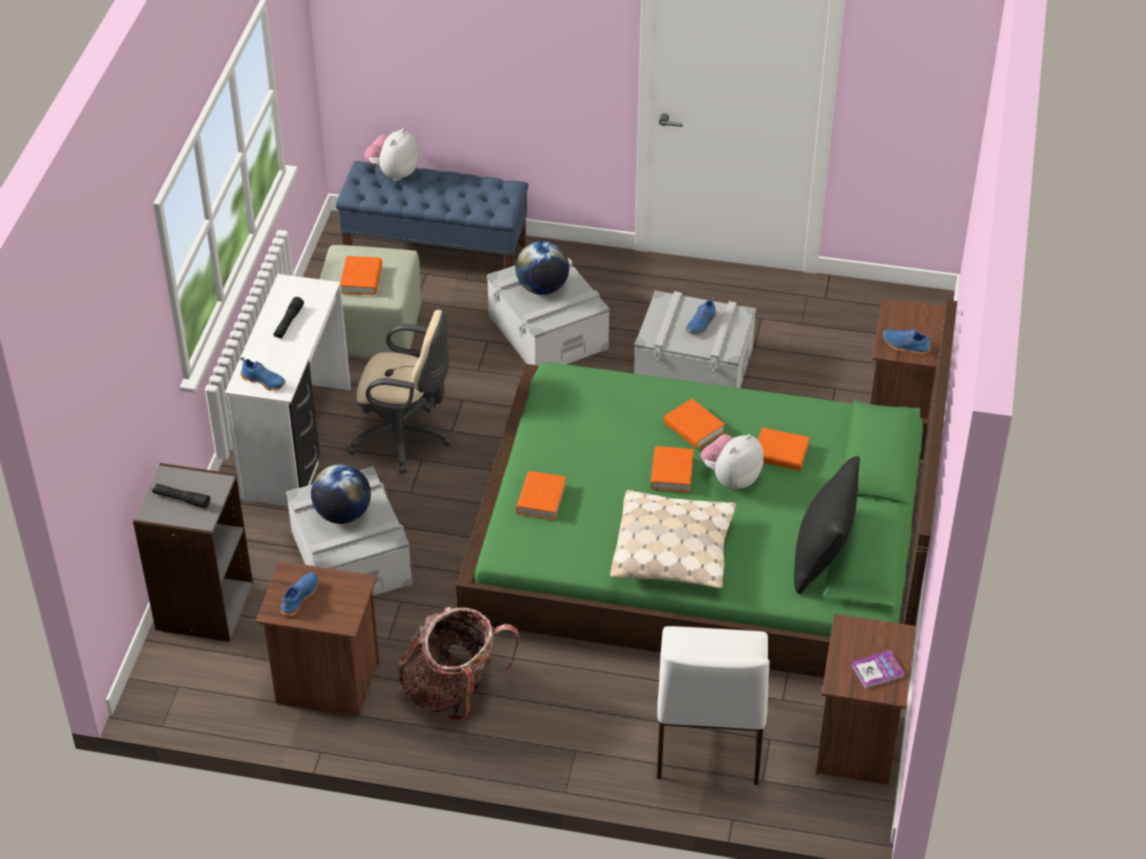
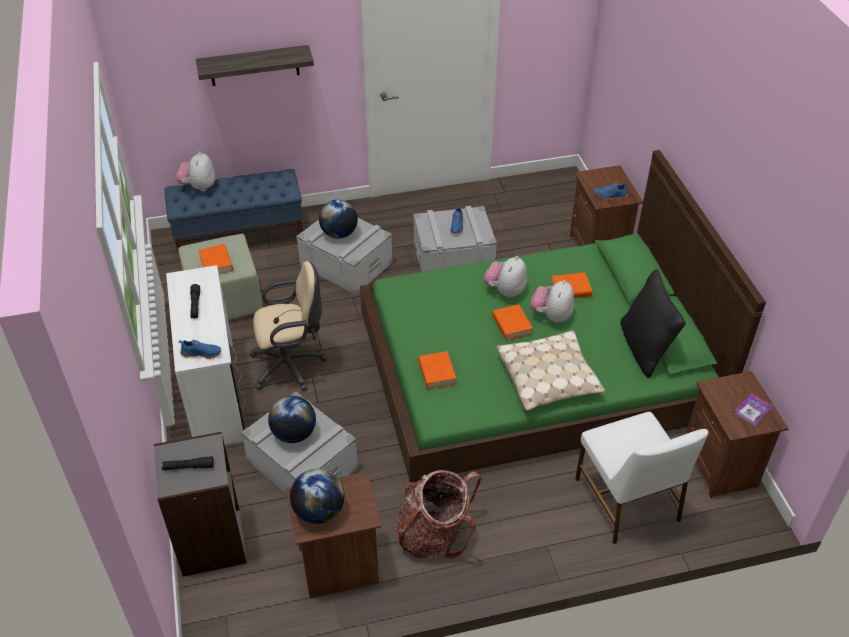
camera: 25 degrees left, 0 degrees up
(298, 597) = (319, 511): blue shoe -> globe
(492, 37) = (254, 65): none -> shelf
(693, 428) = (505, 291): orange book -> plush toy

